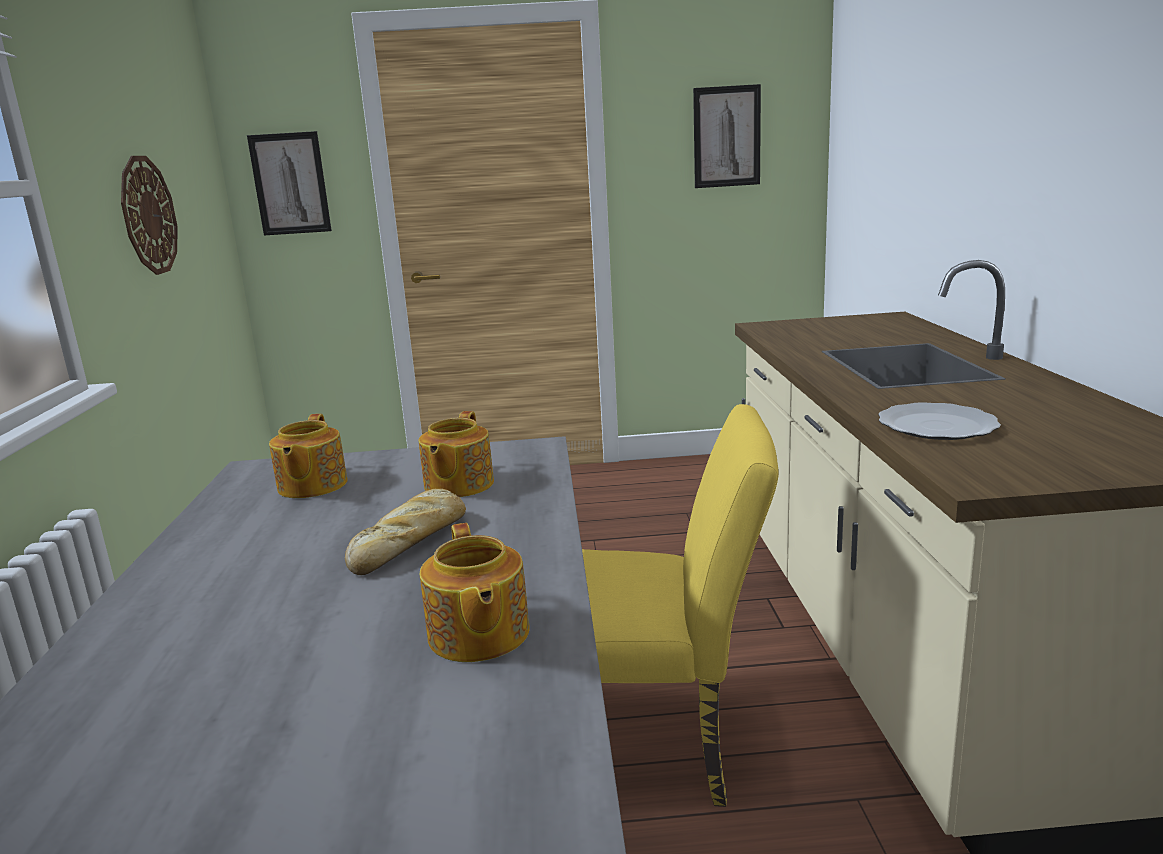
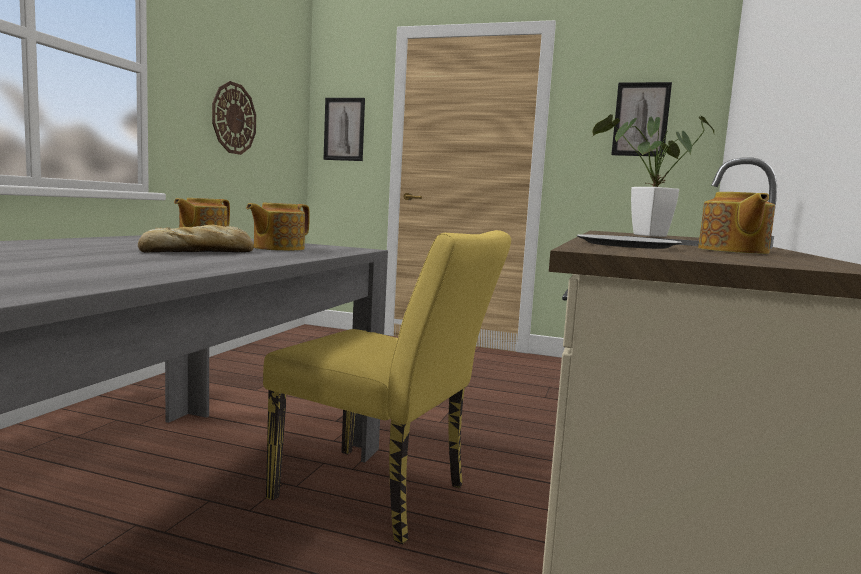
camera: 20 degrees right, 10 degrees down
(477, 635) = (142, 267): teapot -> teapot (732, 251)
(826, 336) = (643, 235): none -> potted plant

